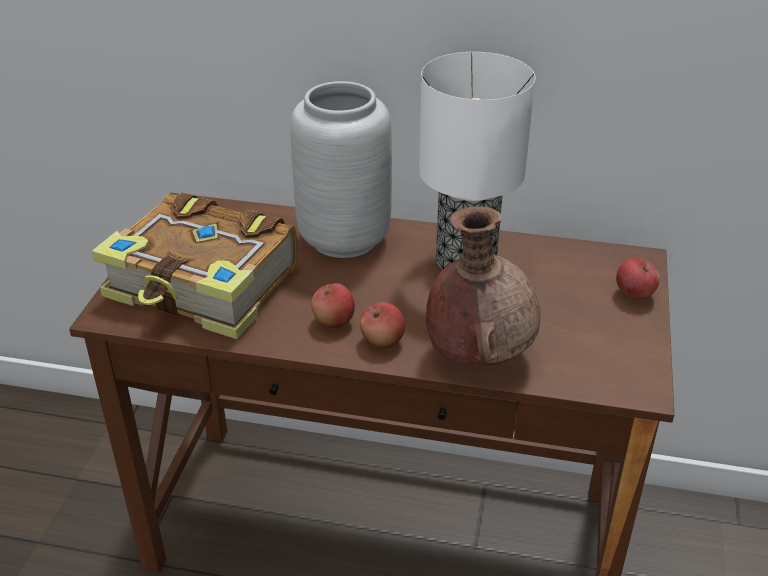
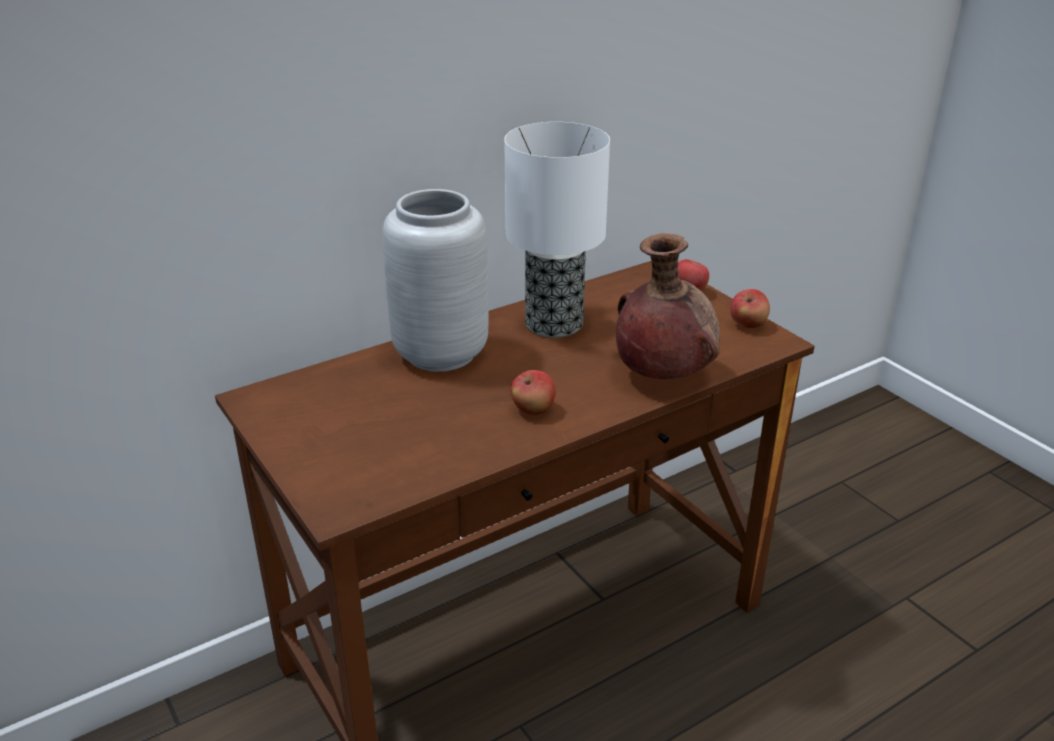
camera: 45 degrees left, 5 degrees down
(204, 286) = (386, 443): book -> none
(382, 341) = (589, 402): apple -> apple (748, 325)

